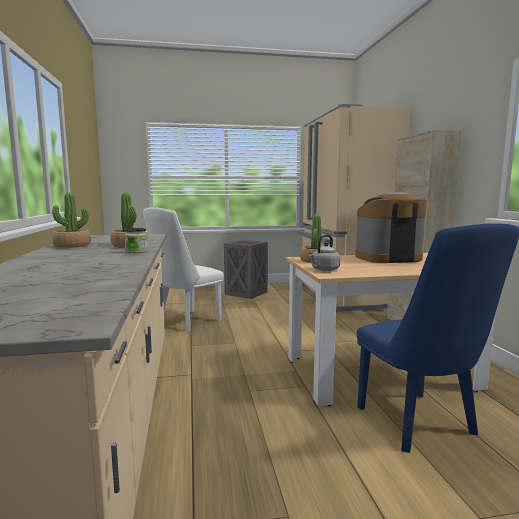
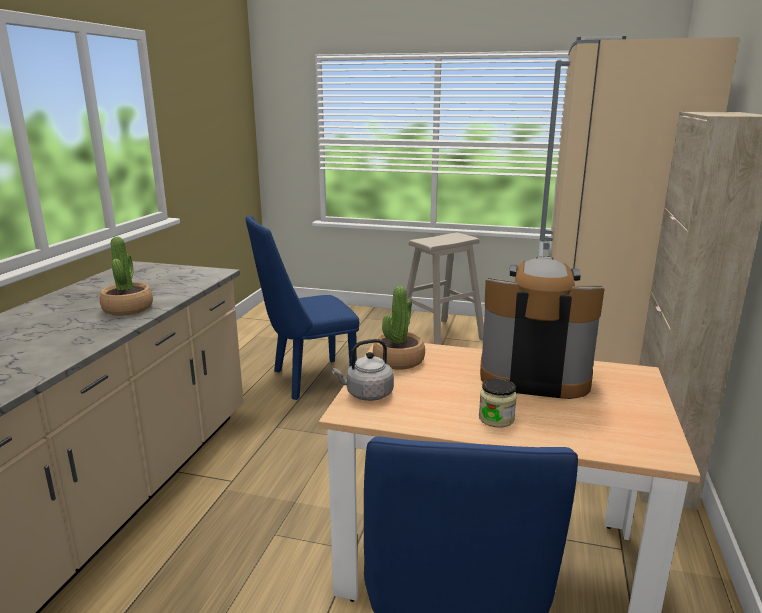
camera: 25 degrees right, 10 degrees up
(72, 245) = (72, 297): potted plant -> none
(136, 252) = (102, 332): jar -> jar (496, 418)
(185, 322) = (306, 380): white chair -> blue chair
(246, 293) = (440, 336): crate -> beige stool

